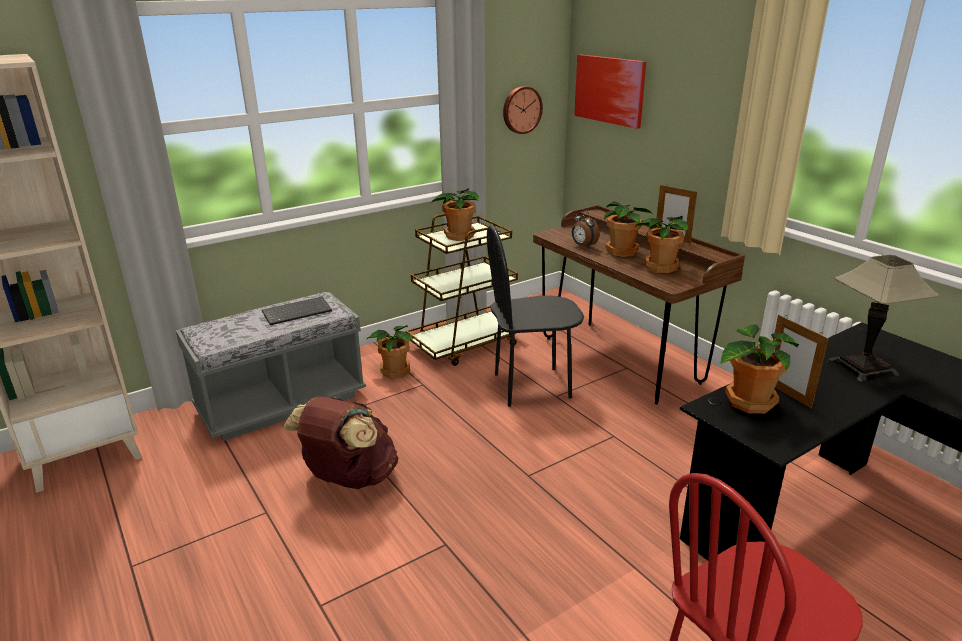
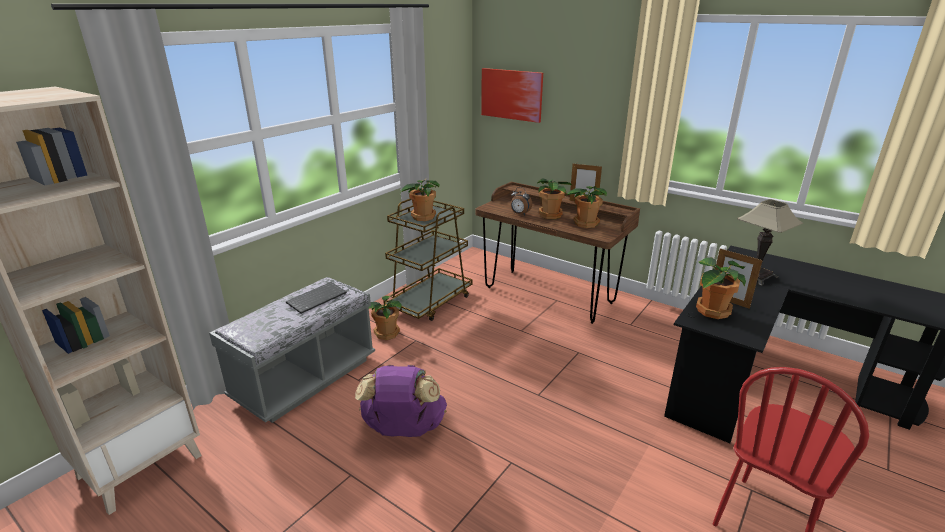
camera: 20 degrees left, 0 degrees up
(349, 479) = (404, 430): brown backpack -> purple backpack
(521, 110) = (445, 112): wall clock -> none
(532, 386) = (499, 326): black chair -> none

